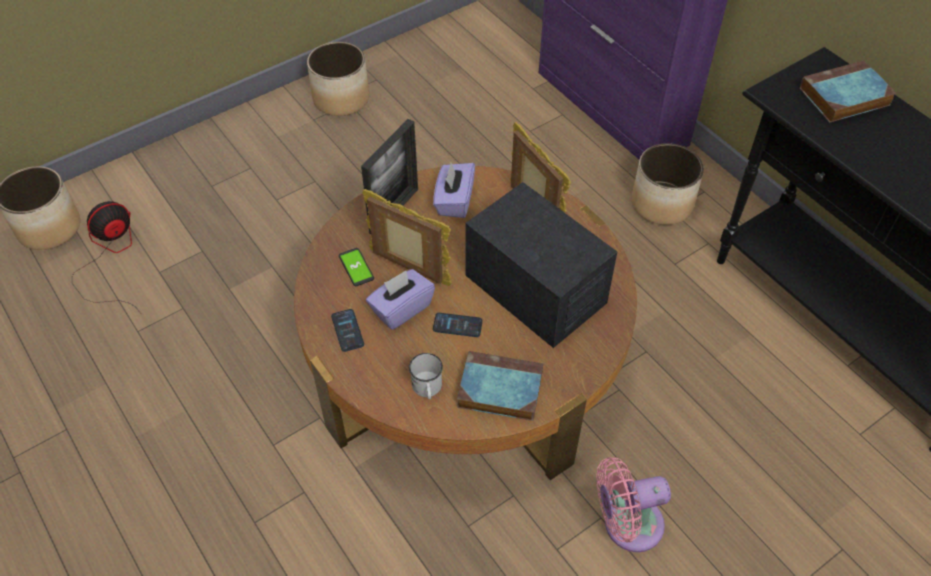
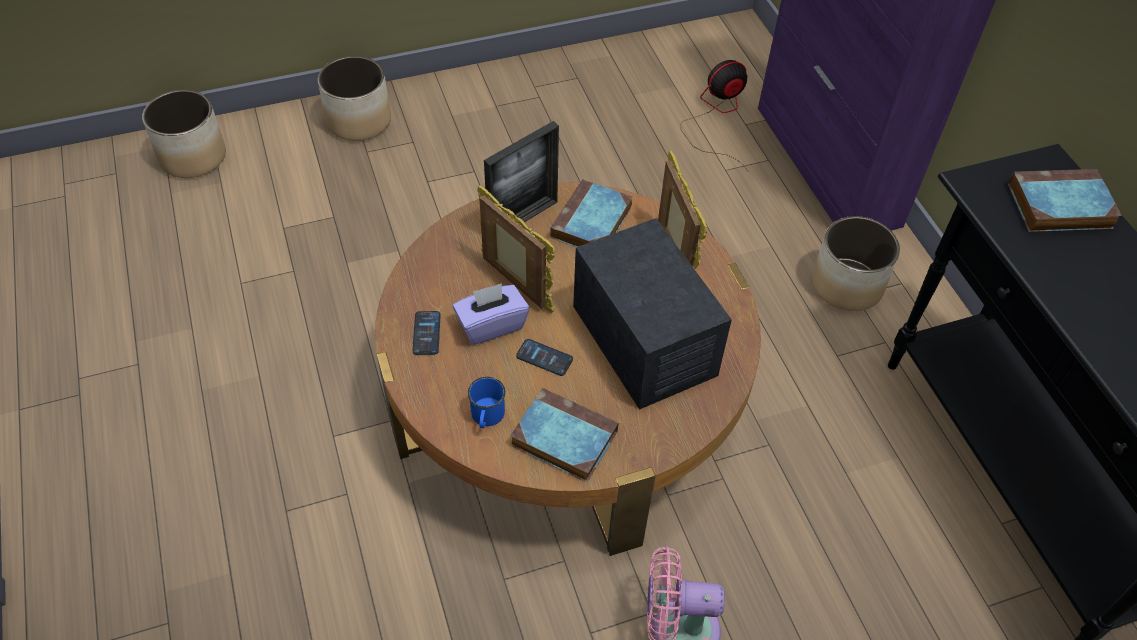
camera: 15 degrees right, 0 degrees up
(111, 258) = (241, 202): fan -> fan (717, 116)
(340, 99) = (531, 90): planter -> planter (358, 121)
(356, 267) = (460, 269): phone -> none
(427, 389) = (486, 417): white mug -> blue mug
(454, 201) = (591, 224): purple tissue box -> book

